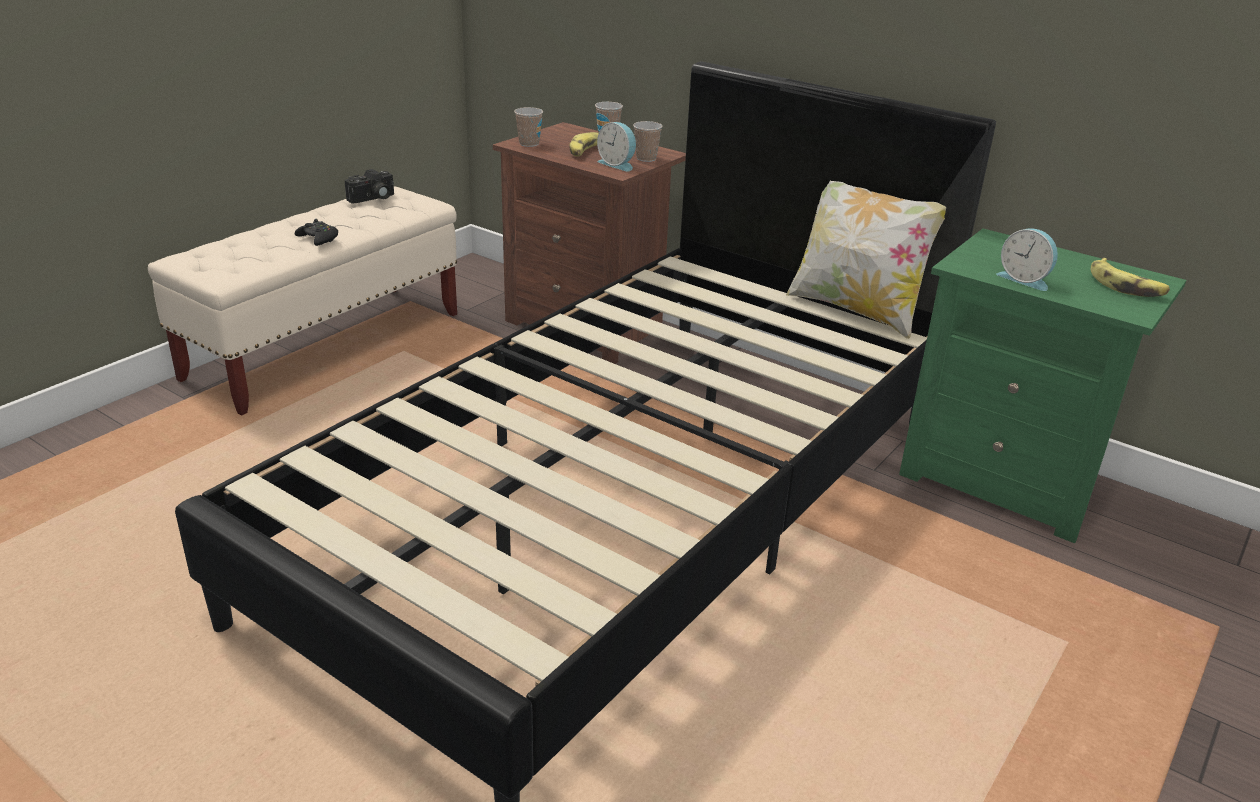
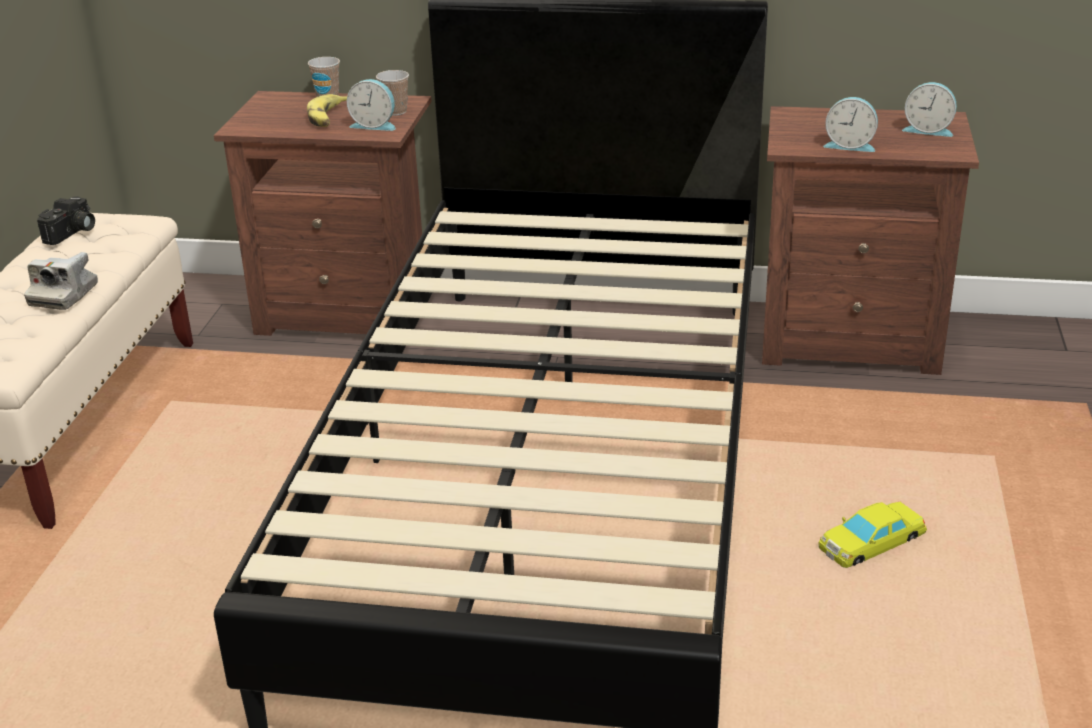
camera: 25 degrees left, 0 degrees up
(318, 239) = (64, 295): black game controller -> camera
(529, 144) = (253, 125): cup -> none
(856, 309) = (664, 215): pillow -> none
(868, 677) = (871, 542): none -> yellow toy car
(1005, 481) = (851, 340): green nightstand -> brown nightstand
(1125, 286) = (928, 130): banana -> alarm clock

